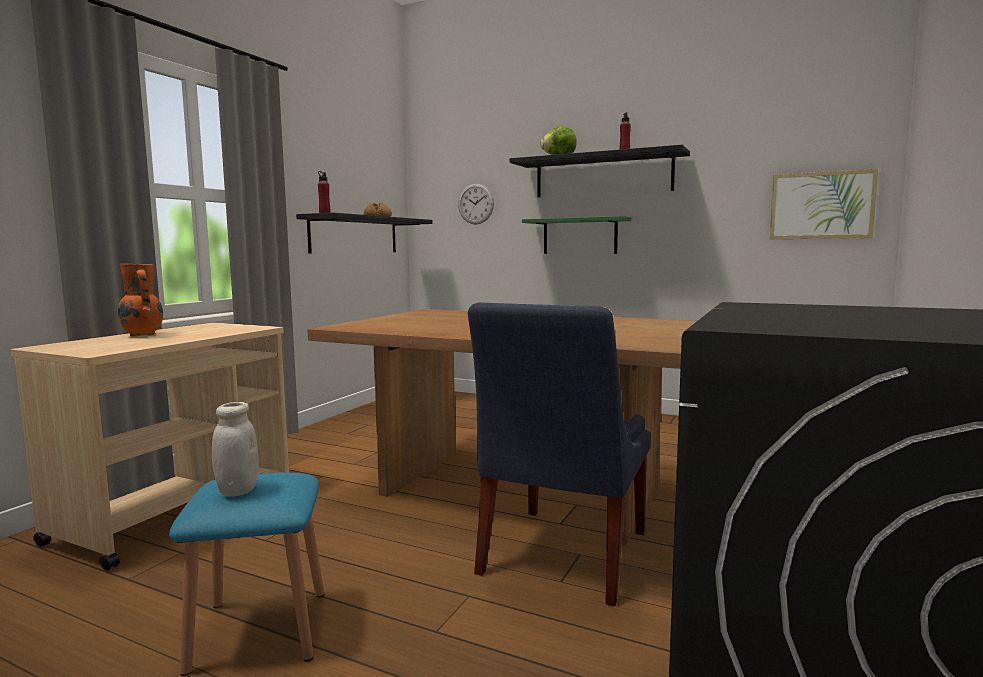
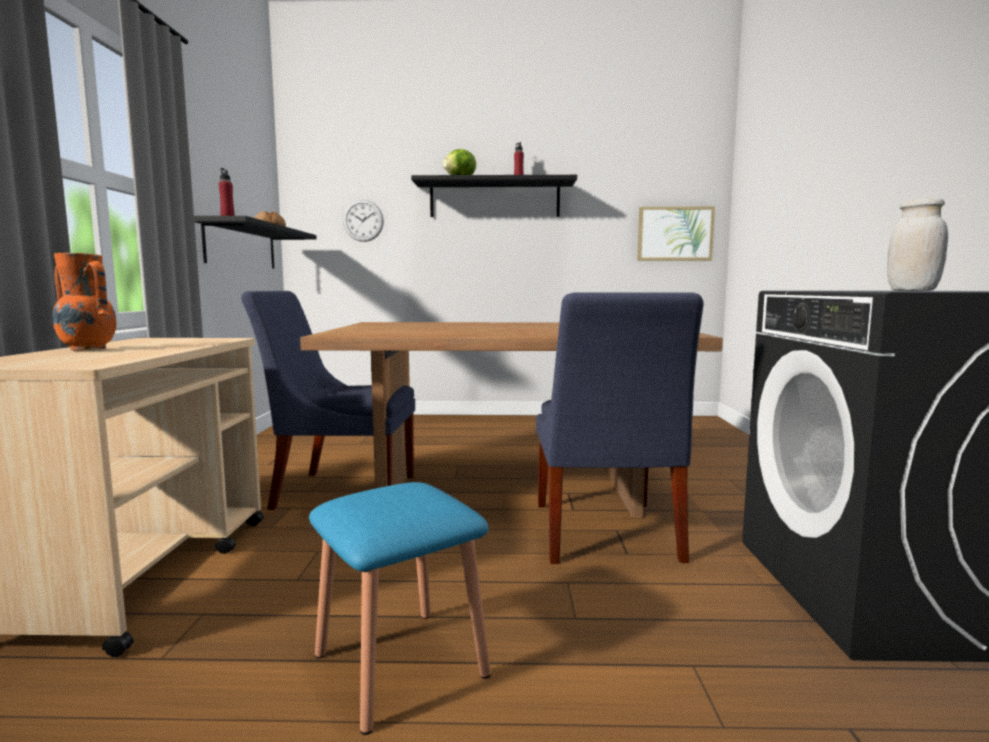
camera: 25 degrees left, 0 degrees up
(237, 490) = (393, 504): white jar -> white jar (912, 290)
(374, 467) = (339, 491): none -> blue chair
(579, 236) = (473, 255): green shelf -> none

